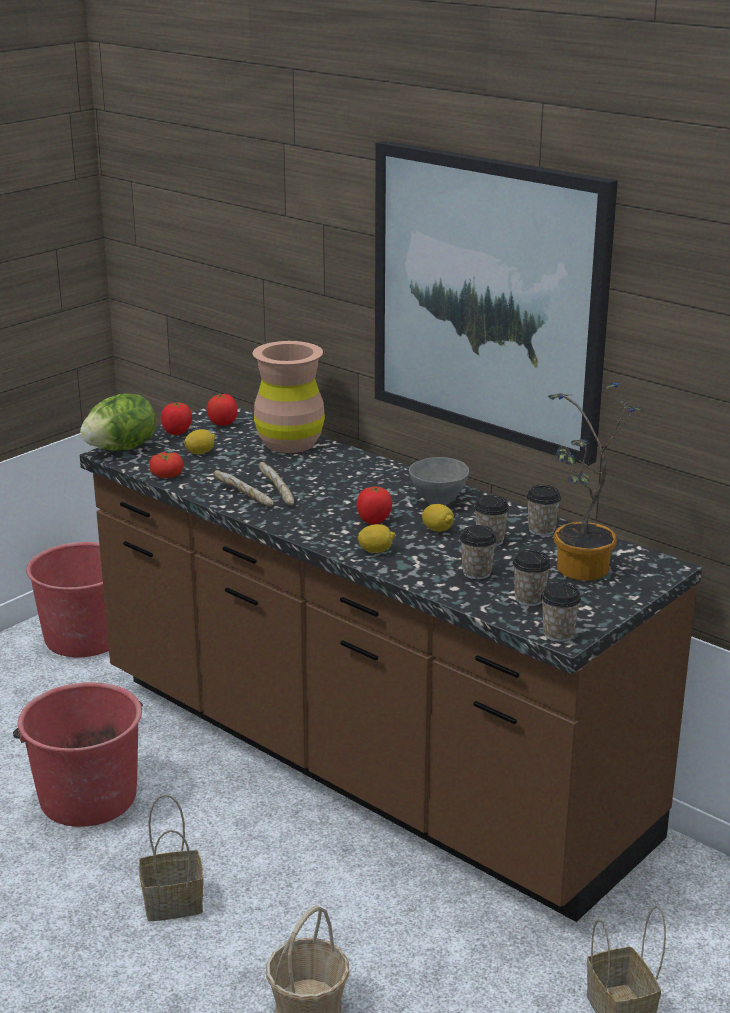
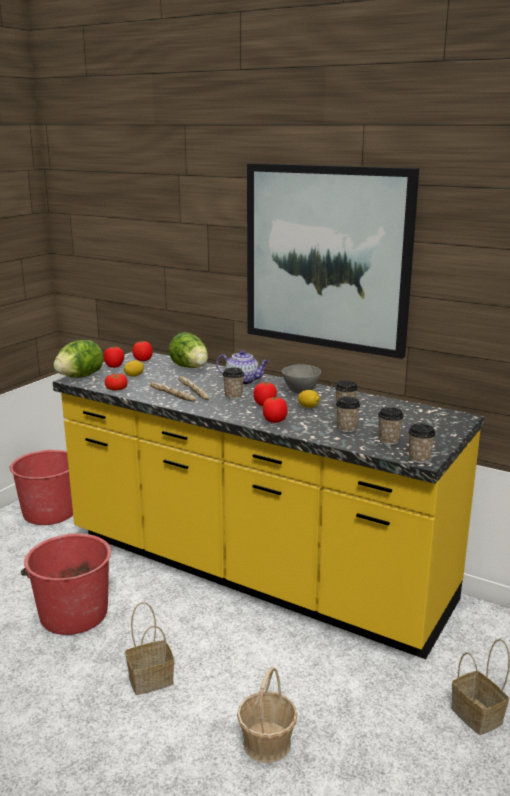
camera: 10 degrees left, 5 degrees down
(290, 443) = (191, 368): brown vase -> lettuce
(359, 474) = (243, 381): none -> teapot
(365, 761) = (255, 571): brown counter -> yellow counter
(376, 551) = (274, 421): lemon -> tomato
(541, 530) = (374, 403): cup -> cup (233, 396)
(579, 572) = (411, 423): potted plant -> none

